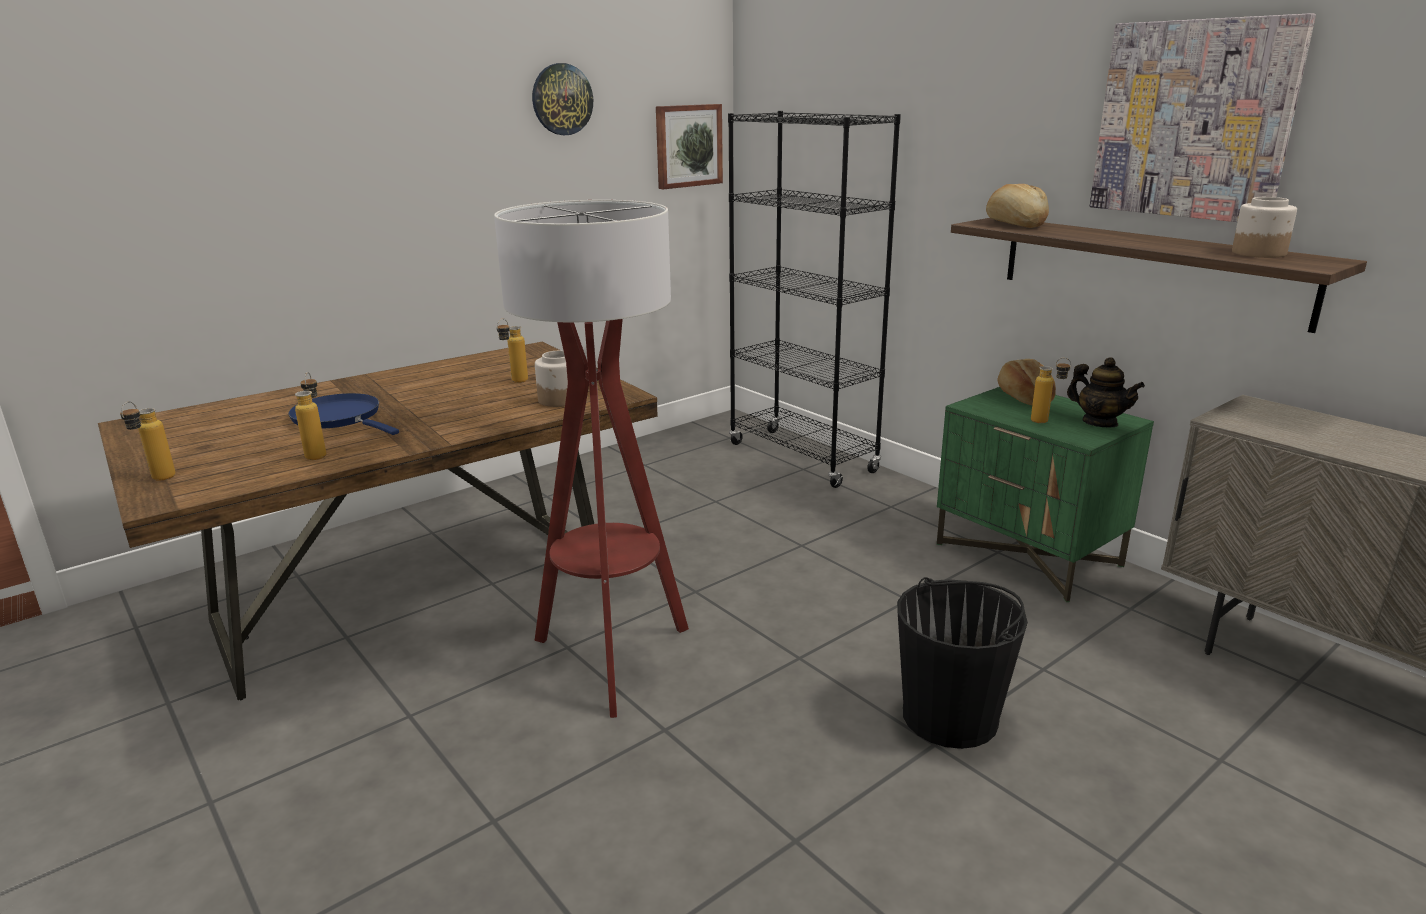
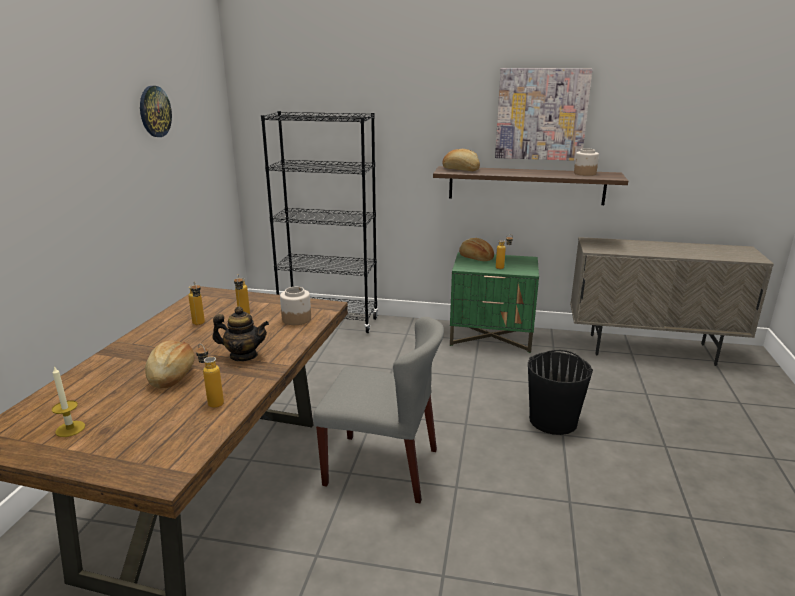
camera: 40 degrees left, 0 degrees up
(157, 480) = (126, 465): bottle -> bottle (199, 325)
(188, 436) = (70, 429): none -> candle
(340, 418) = (172, 375): blue frying pan -> bread
(612, 659) = (382, 467): floor lamp -> grey chair
(688, 146) = (214, 136): picture -> none
(1099, 422) = (521, 262): teapot -> teapot (243, 356)

